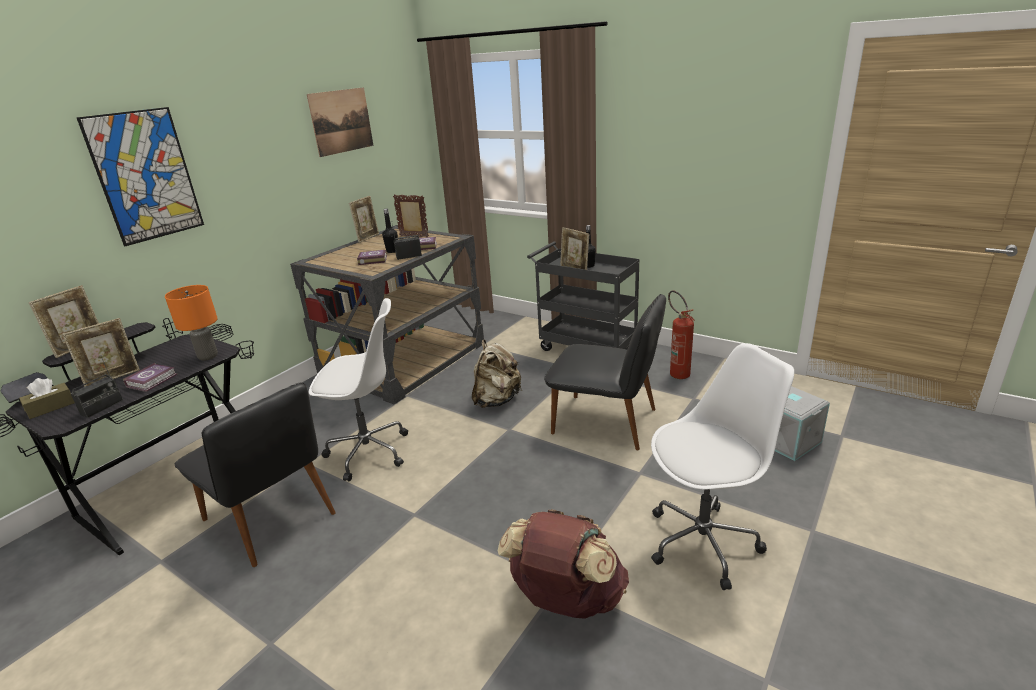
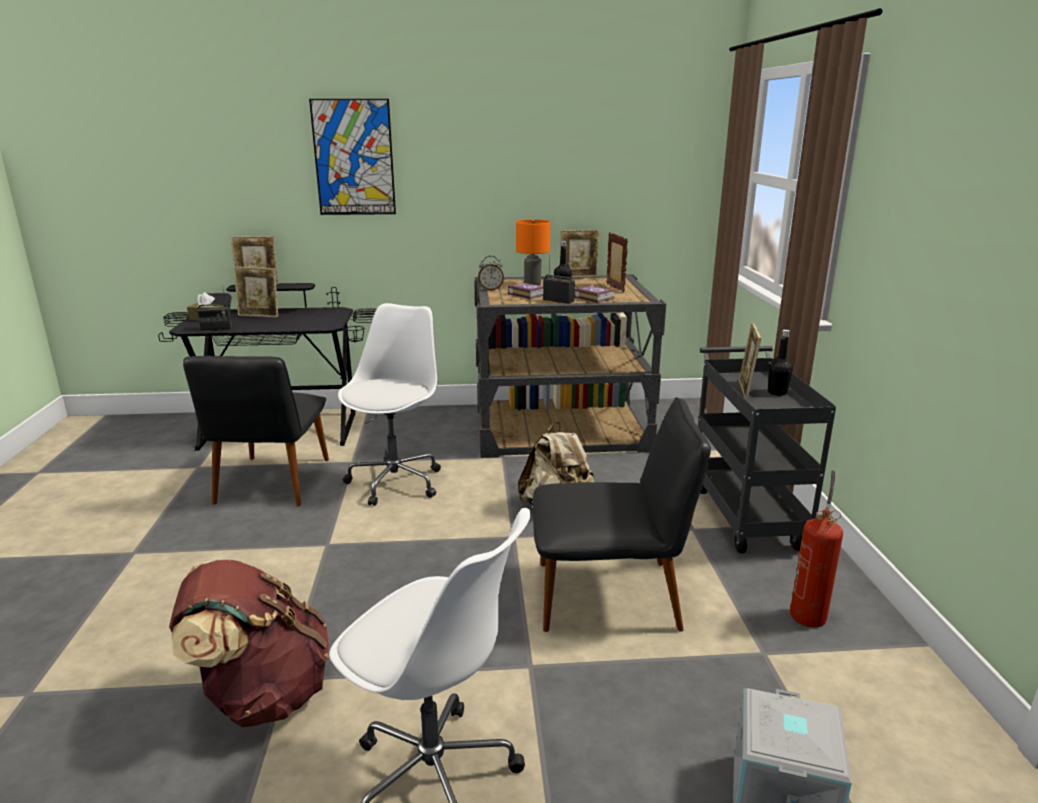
camera: 50 degrees right, 5 degrees down
(153, 380) = (265, 326): book -> none
(208, 356) = (317, 325): orange table lamp -> orange table lamp (533, 284)
(337, 266) = (491, 289): none -> alarm clock
(341, 121) = (588, 138): picture -> none
(371, 452) = (396, 481): white office chair -> white office chair turned 120 degrees counterclockwise
(604, 421) = (607, 595): black chair -> black chair turned 75 degrees counterclockwise

